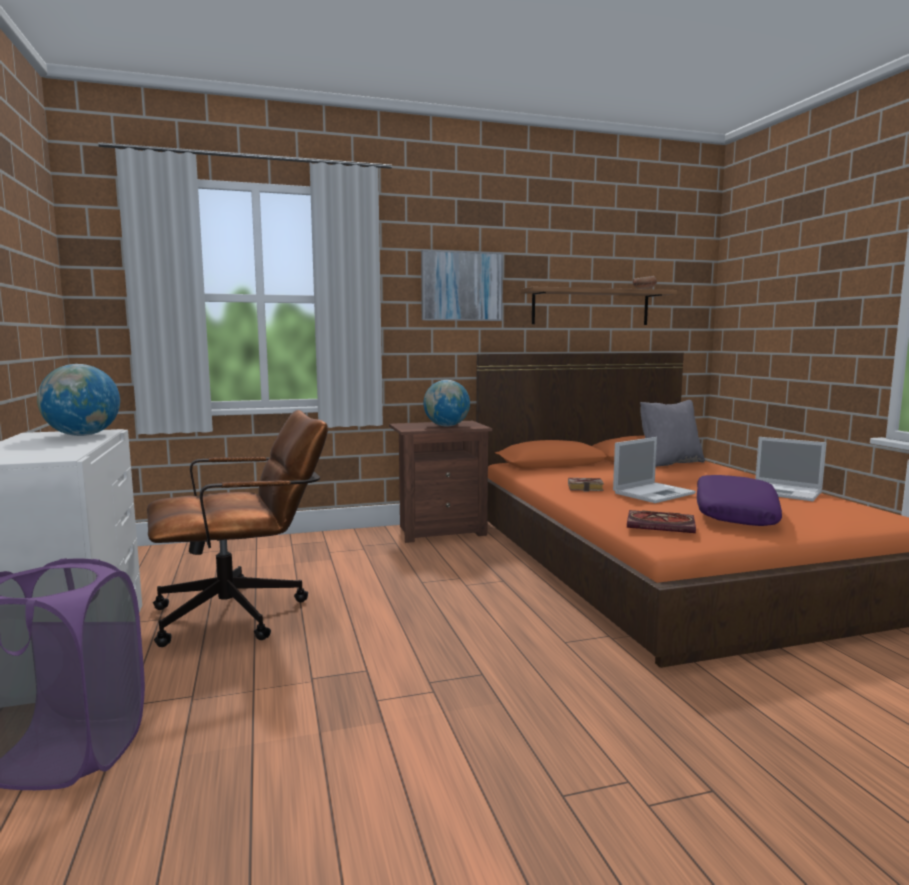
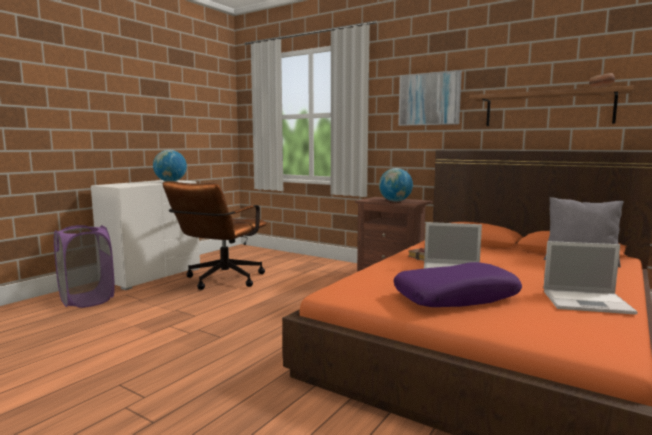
camera: 50 degrees right, 0 degrees up
(243, 613) = (220, 281): brown office chair -> brown office chair turned 90 degrees clockwise
(662, 525) = (364, 284): book -> none
(784, 492) = (588, 302): laptop -> laptop turned 75 degrees counterclockwise

